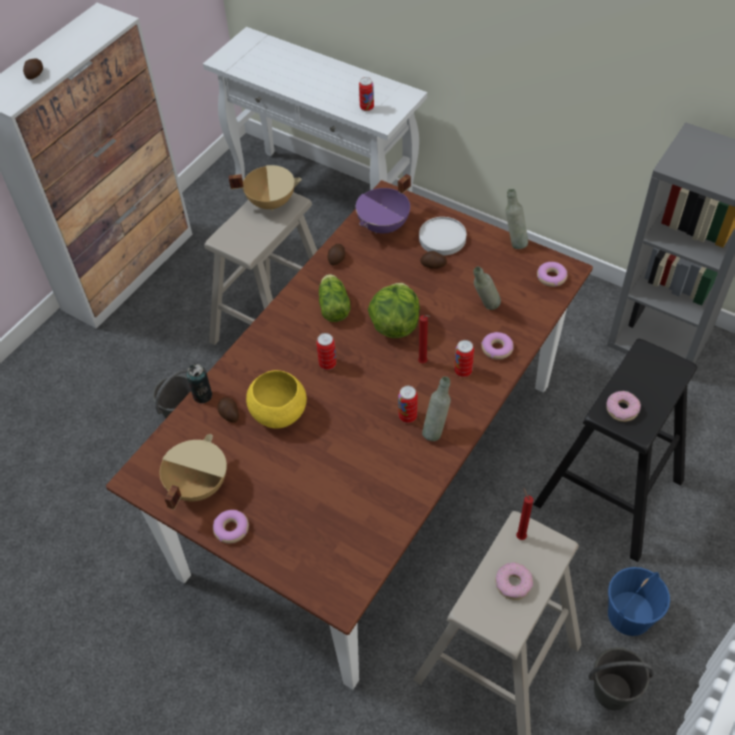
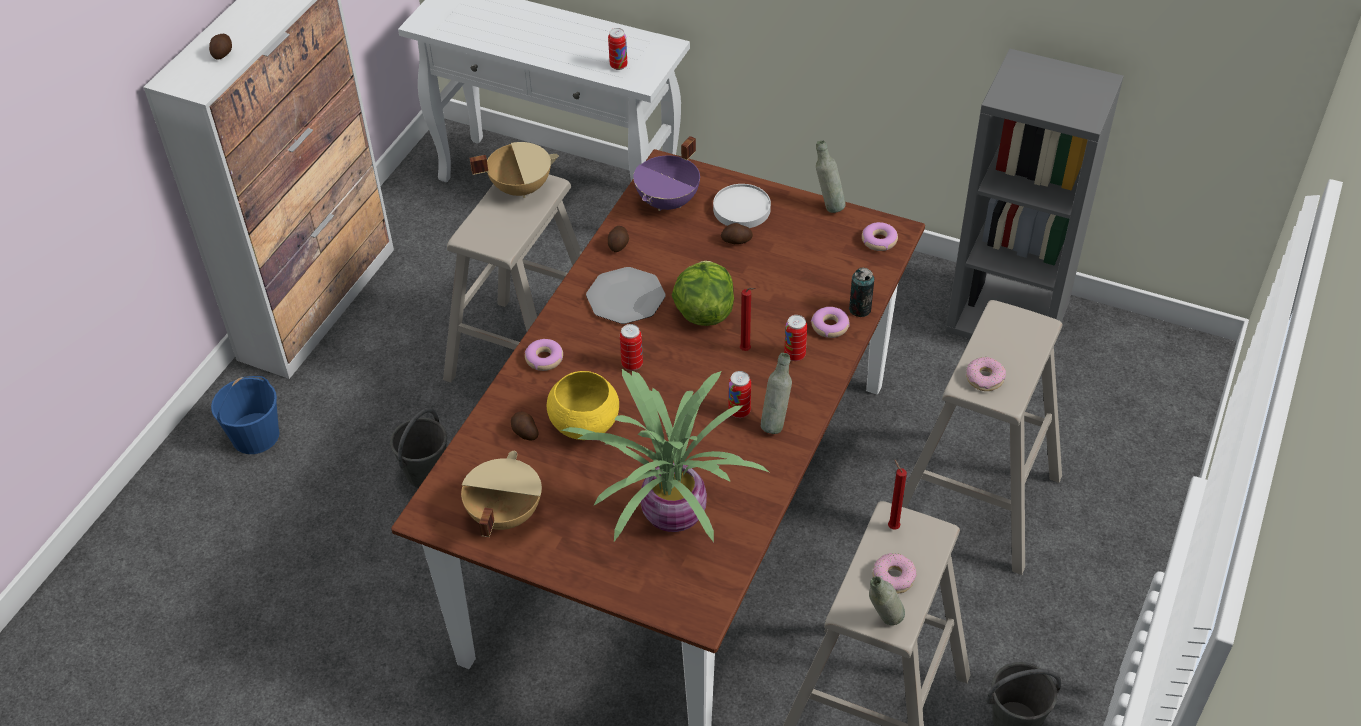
camera: 10 degrees left, 5 degrees down
(202, 395) = (487, 415): can -> can (860, 309)
(231, 529) = (555, 556): donut -> donut (544, 359)
(333, 305) = (625, 297): lettuce -> plate
(334, 500) = (671, 512): none -> potted plant
(484, 308) = (807, 283): grey bottle -> grey bottle (883, 623)
(608, 493) = (975, 501): black stool -> beige stool
(630, 614) = (1022, 634): blue bucket -> blue bucket (256, 435)

